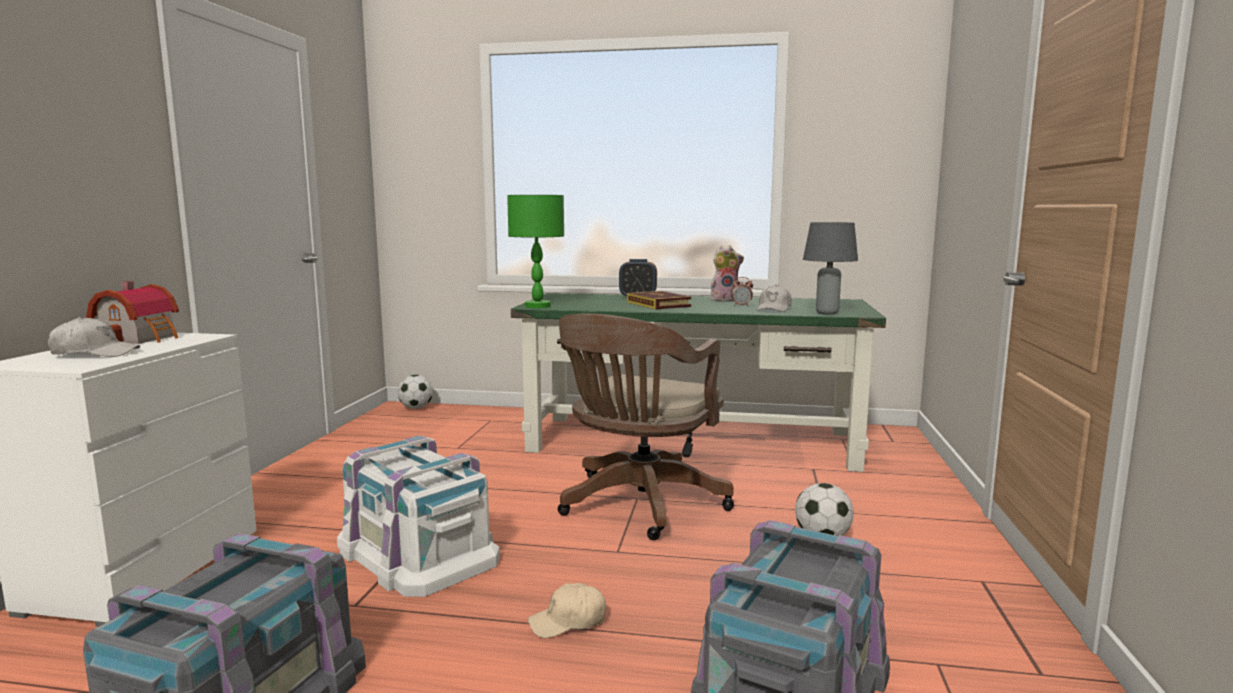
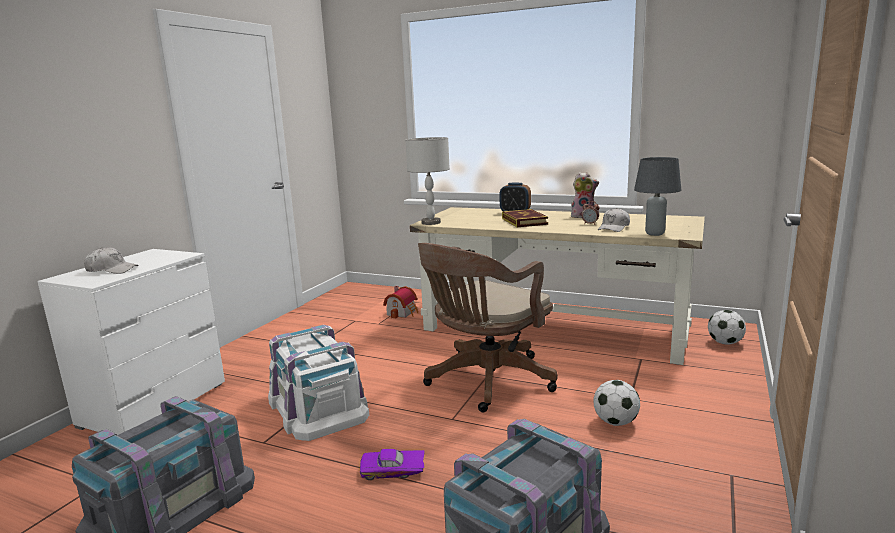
camera: 15 degrees right, 5 degrees up
(142, 338) = (147, 256): toy house -> toy house (403, 313)
(416, 408) = (363, 288): football -> football (724, 343)
(537, 306) = (430, 222): green table lamp -> grey table lamp
(568, 622) = (393, 471): beige cap -> purple toy car
(693, 441) = (555, 328): green desk -> beige desk

